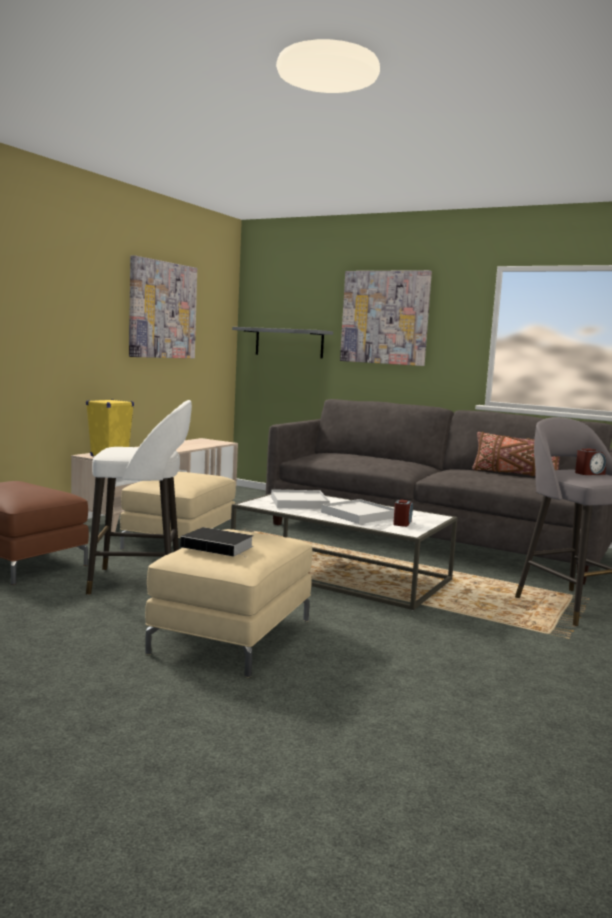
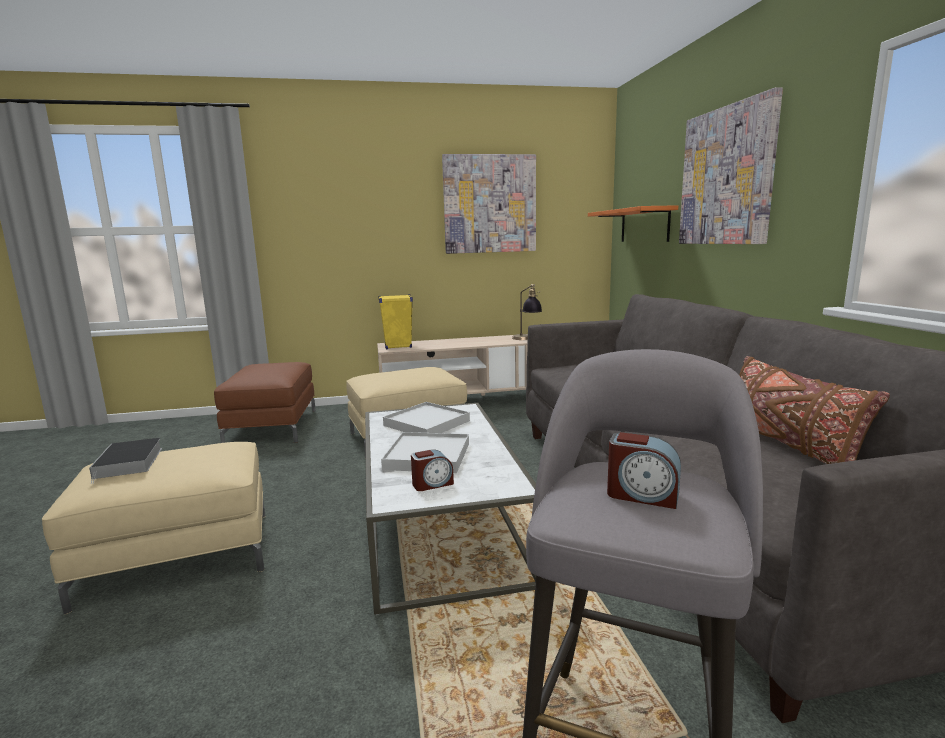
camera: 50 degrees right, 5 degrees up
(139, 582) = (279, 470): white stool -> none
(204, 443) = (526, 339): none -> table lamp
(289, 343) = (644, 225): grey shelf -> orange shelf

